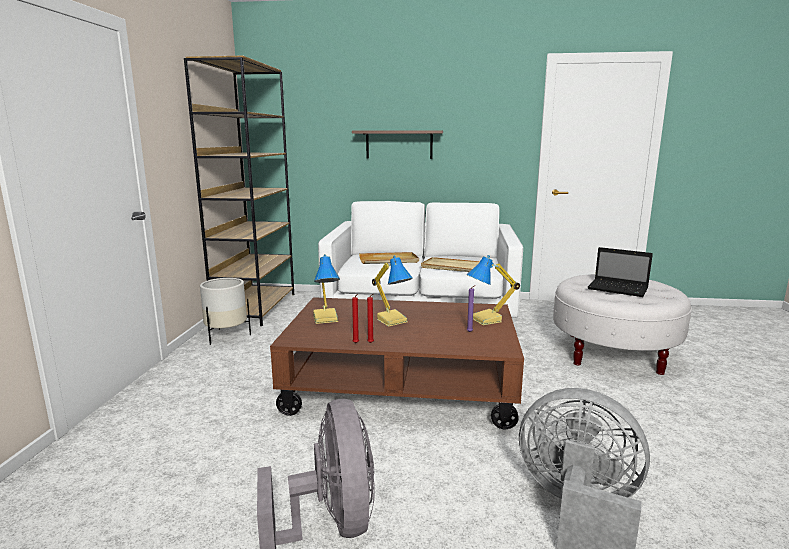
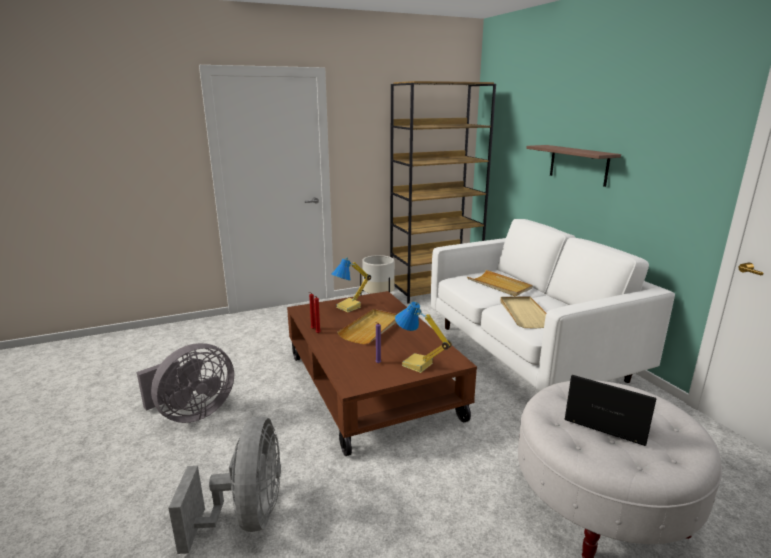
camera: 60 degrees right, 5 degrees up
(392, 320) = (371, 328): table lamp -> beige tray
(619, 289) = (605, 421): laptop -> laptop turned 120 degrees clockwise

